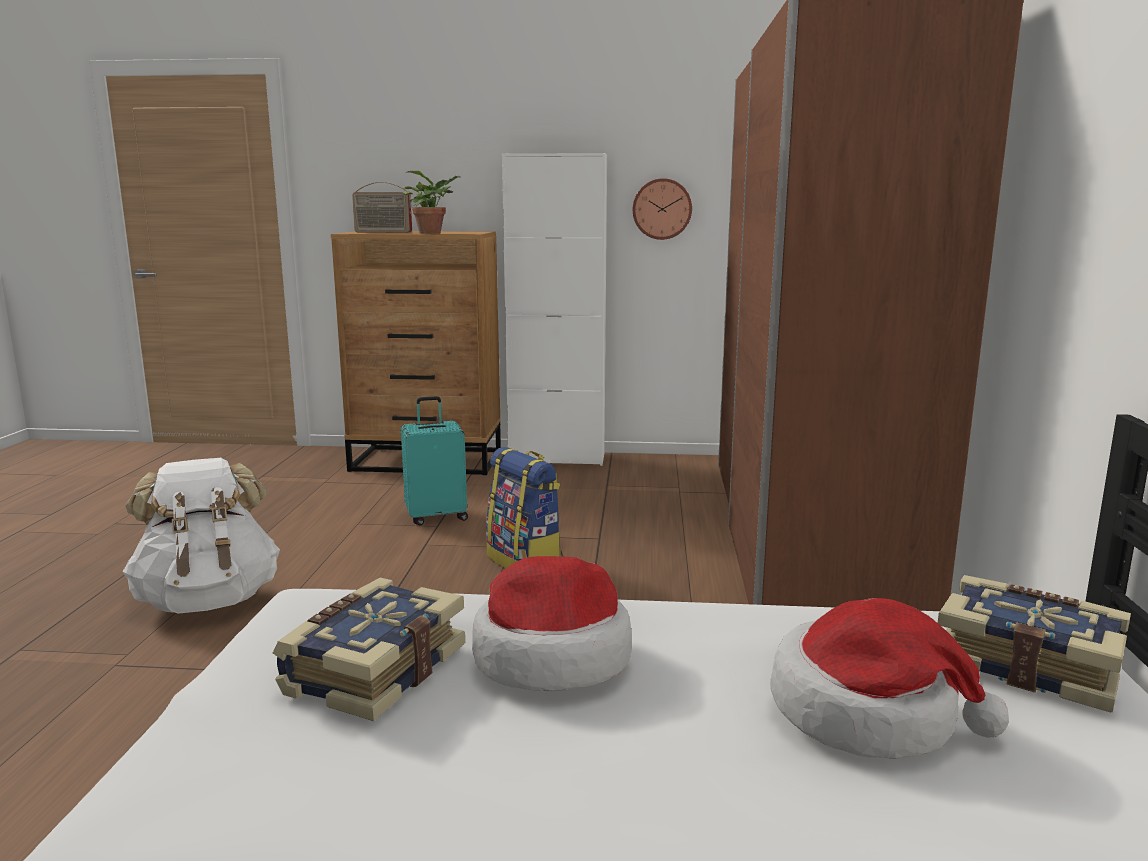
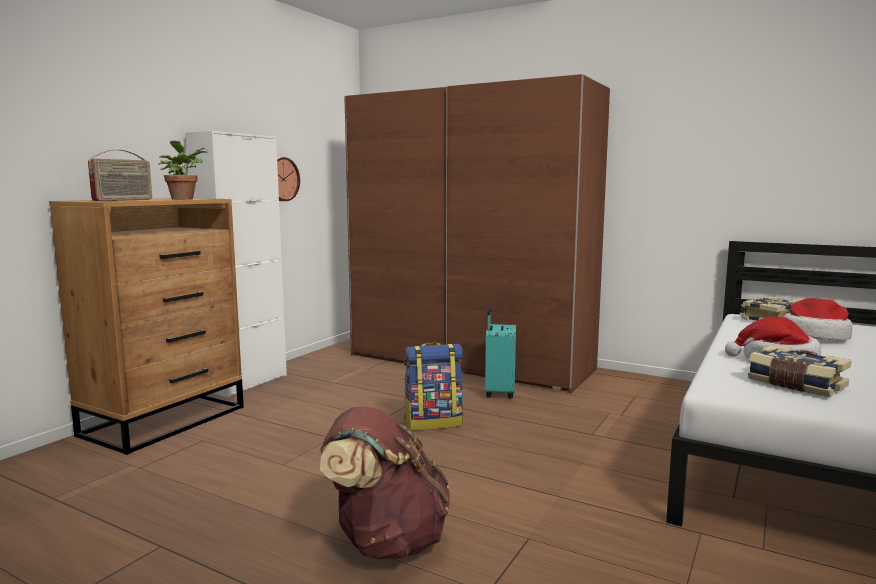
camera: 65 degrees left, 5 degrees down
(209, 600) = (386, 541): white backpack -> brown backpack
(436, 516) = (311, 435): turquoise suitcase -> turquoise suitcase (498, 393)

